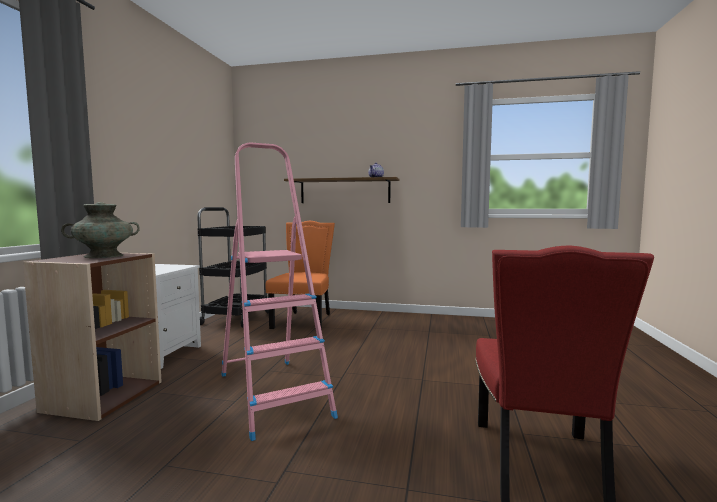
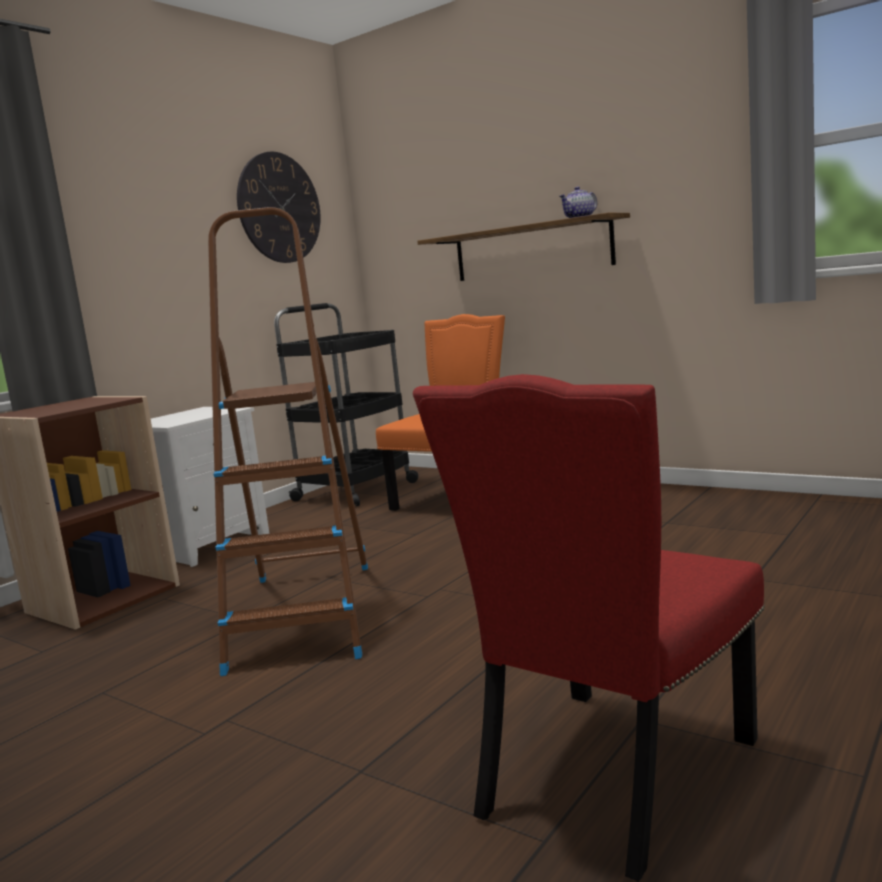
camera: 25 degrees right, 5 degrees up
(104, 256) = (79, 404): turquoise vase -> none
(202, 149) = (279, 208): none -> wall clock
(273, 394) = (304, 614): pink step ladder -> brown step ladder

